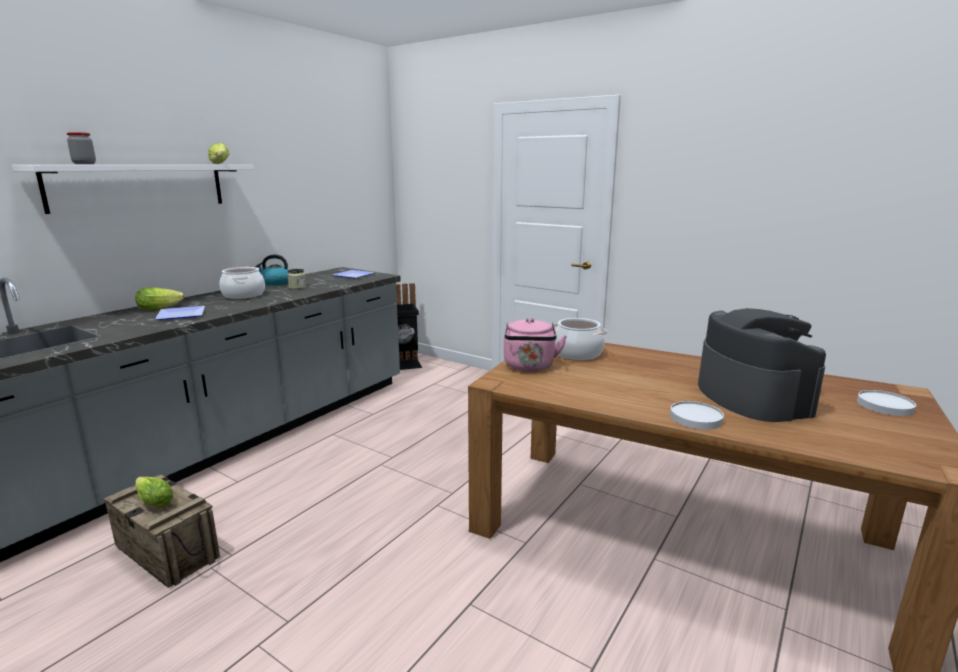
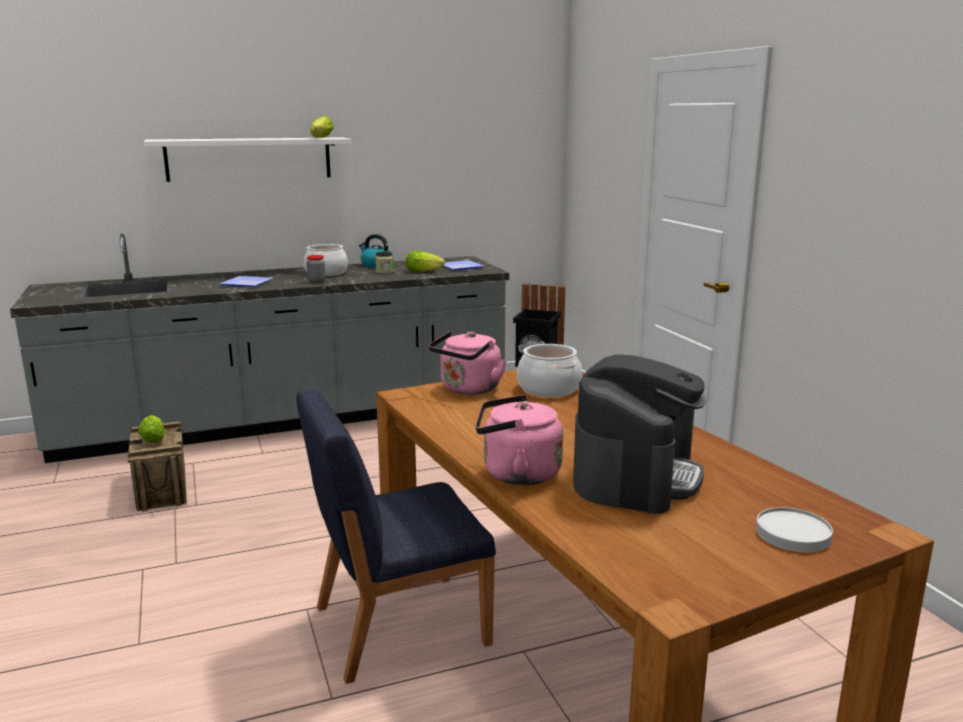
camera: 35 degrees right, 0 degrees up
(84, 164) = (191, 139): jar -> jar (316, 281)
(162, 308) = (247, 275): lettuce -> lettuce (425, 271)
(555, 581) = (398, 625): none -> blue chair
(695, 418) = (516, 474): white plate -> pink kettle

